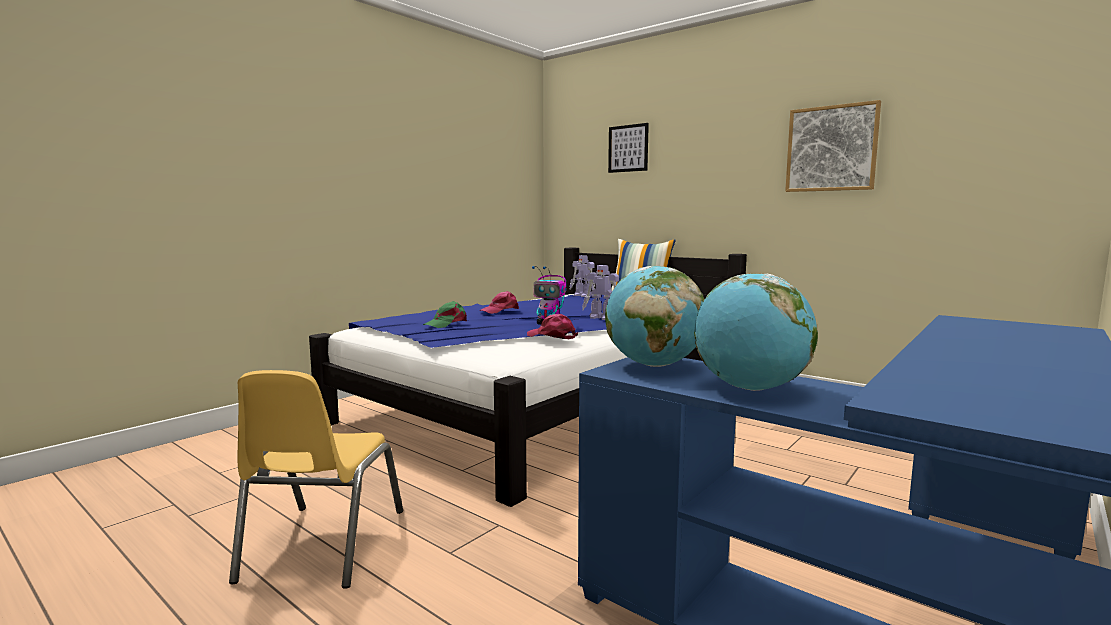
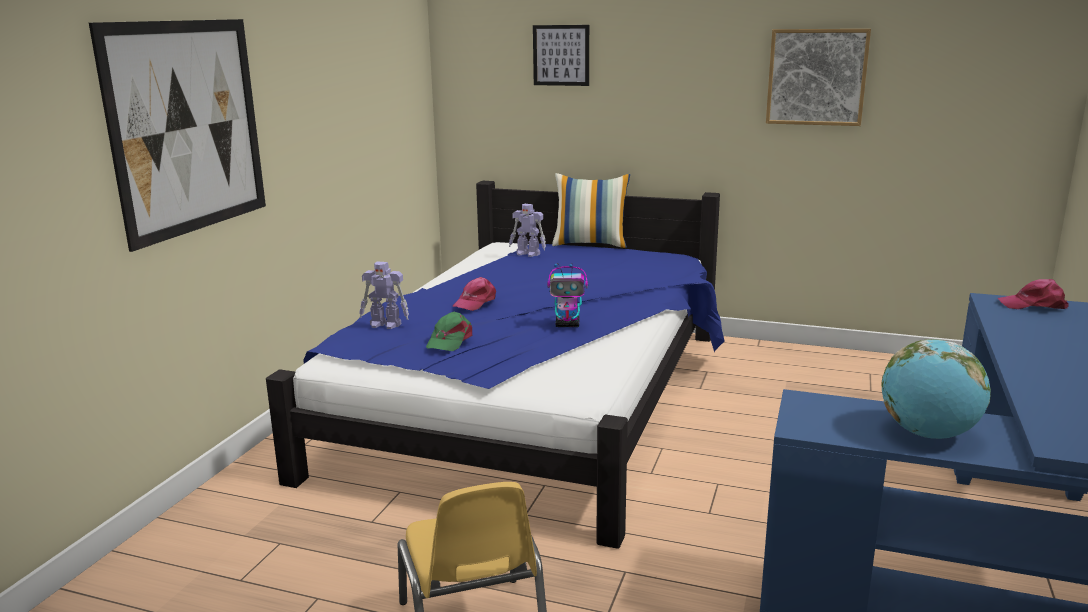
camera: 20 degrees left, 10 degrees up
(291, 154) = (188, 127): none -> picture
(552, 336) = (594, 346): pink cap -> pink cap (1033, 305)
(602, 318) = (610, 303): toy robot -> toy robot (386, 324)
(653, 365) = (819, 412): globe -> none

